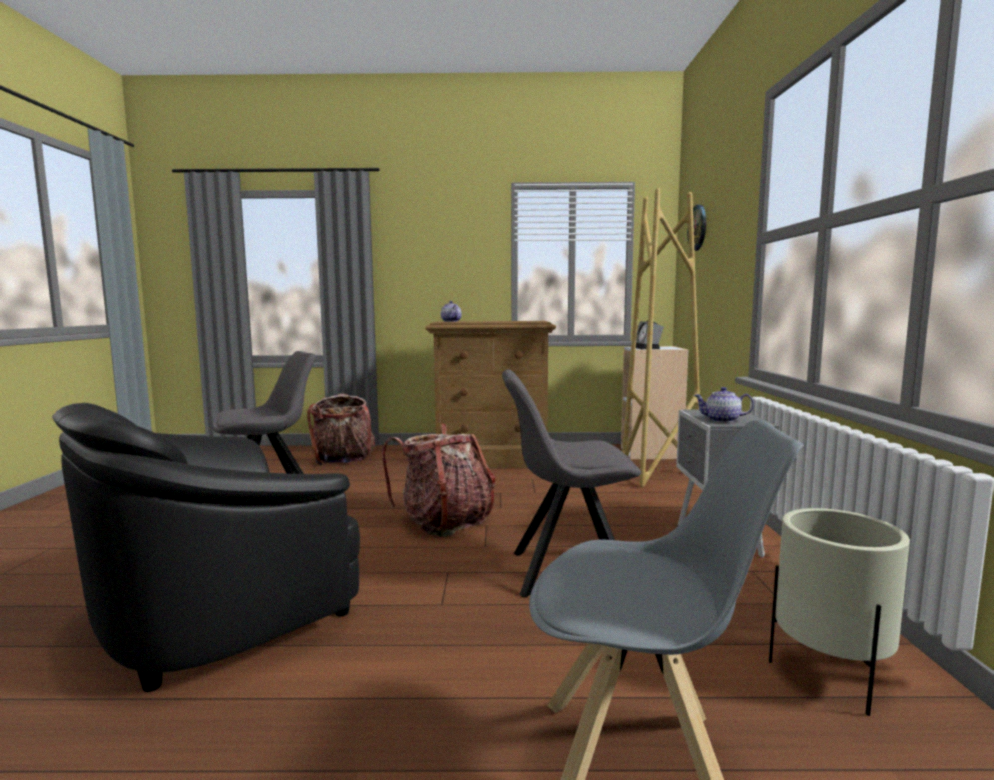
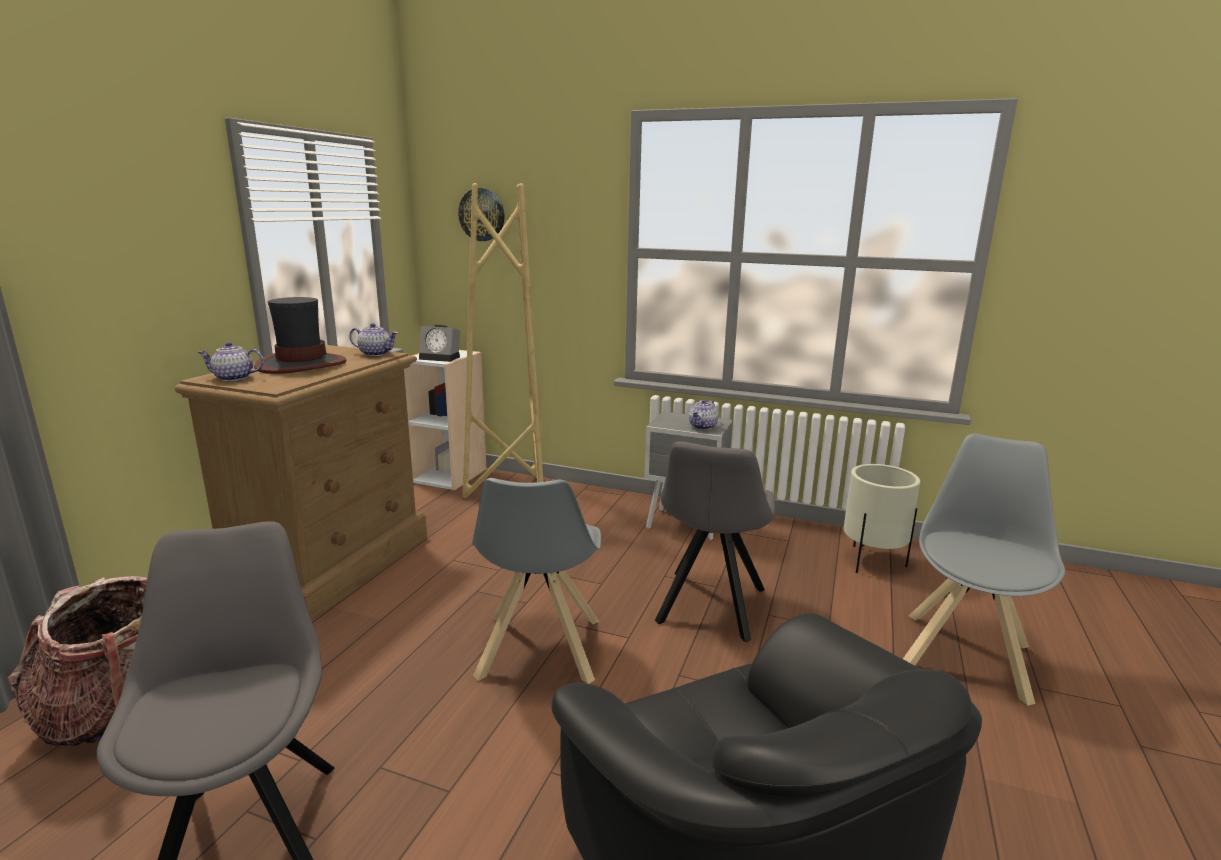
camera: 70 degrees left, 10 degrees up
(444, 521) = (538, 650): backpack -> grey chair
(491, 321) = (301, 364): none -> hat
(538, 321) = (376, 353): none -> teapot

